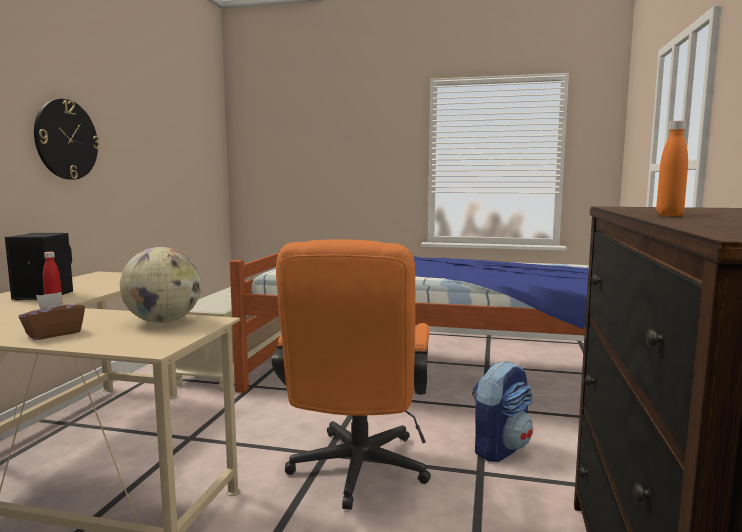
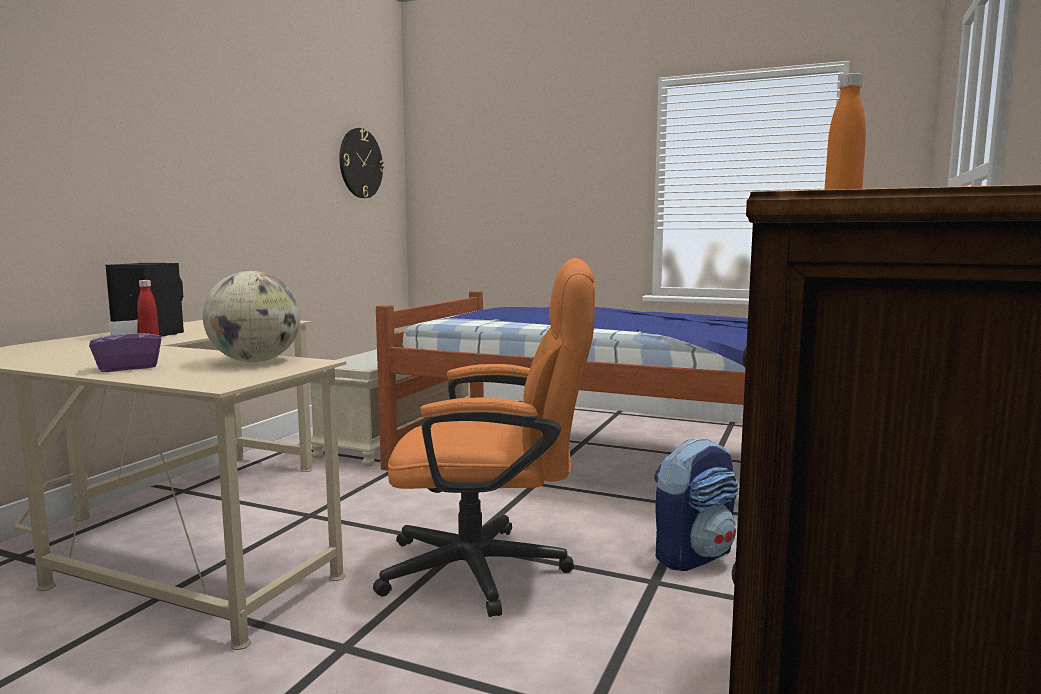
camera: 10 degrees right, 0 degrees up
(53, 334) = (127, 368): brown tissue box -> purple tissue box
(66, 139) = (192, 158): wall clock -> wall clock (360, 163)
(356, 474) = (493, 570): orange office chair -> orange office chair turned 105 degrees counterclockwise

